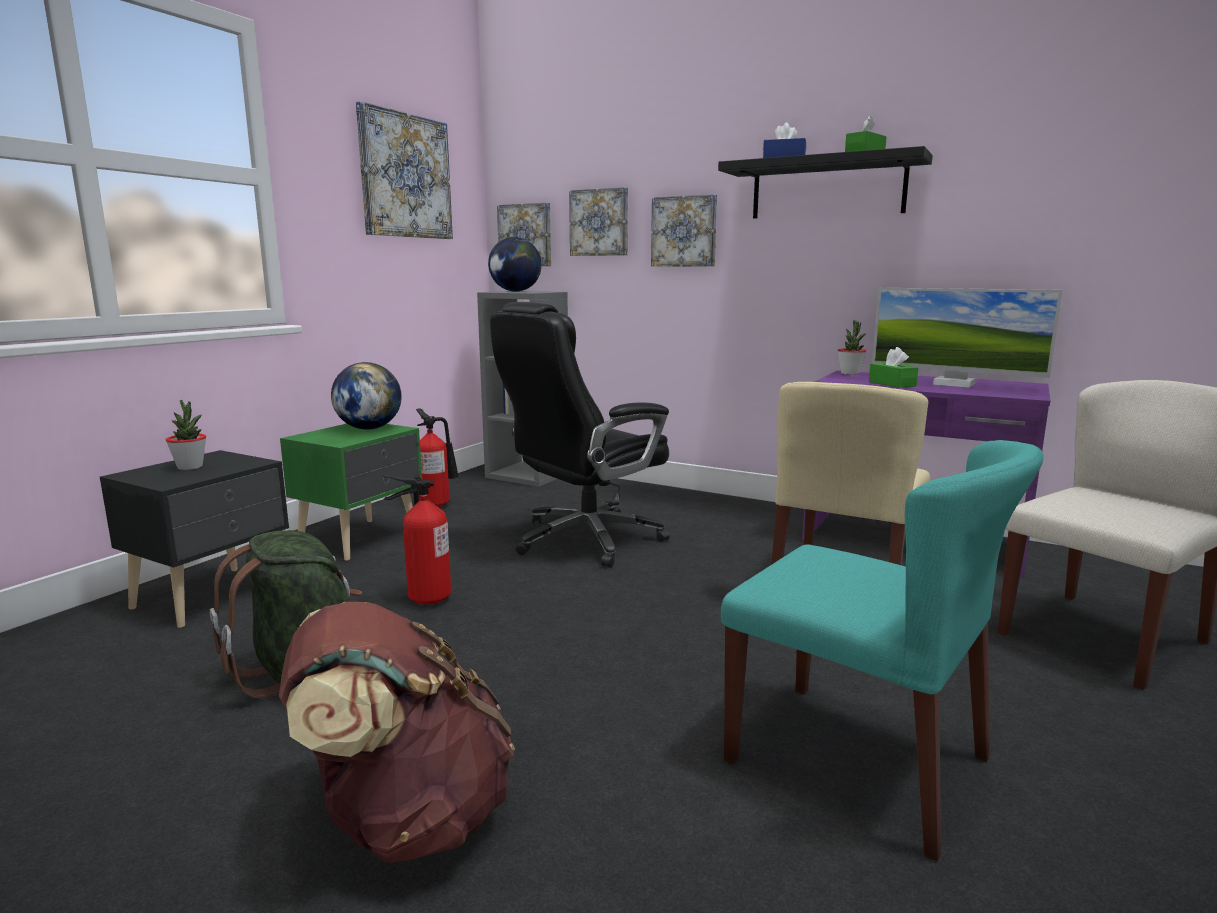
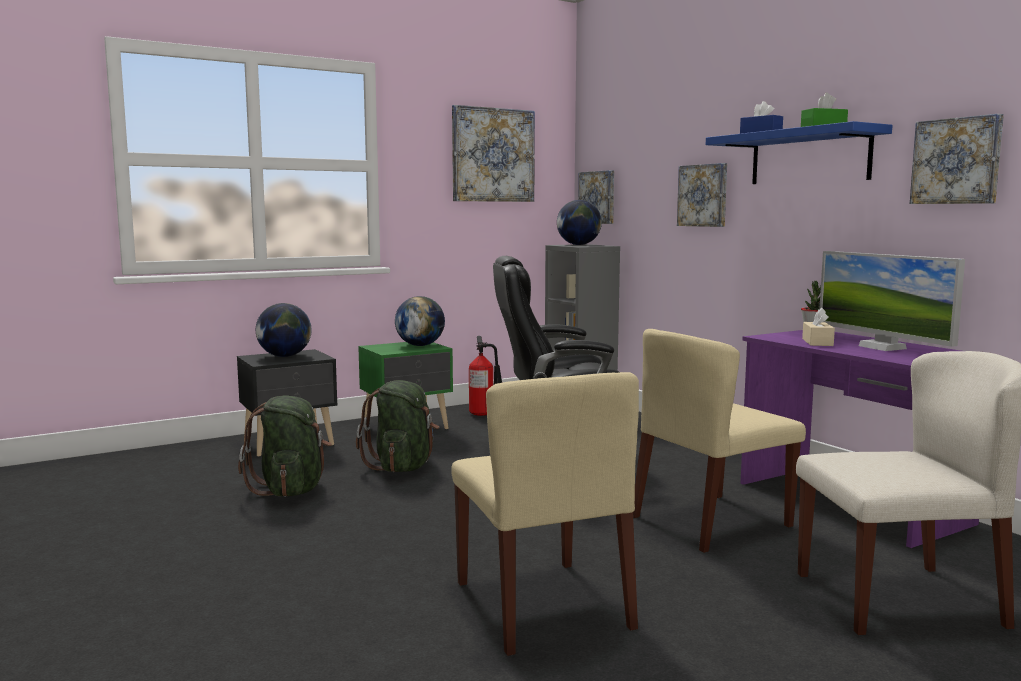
camera: 30 degrees right, 5 degrees down
(190, 467) = (284, 356): potted plant -> globe
(406, 817) = (265, 558): brown backpack -> none
(426, 598) = (402, 467): fire extinguisher -> green backpack
(600, 222) = (646, 187): picture -> picture (957, 161)
(827, 189) = (809, 157): black shelf -> blue shelf
(859, 760) = (543, 605): turquoise chair -> beige chair
(892, 384) = (817, 342): green tissue box -> beige tissue box

